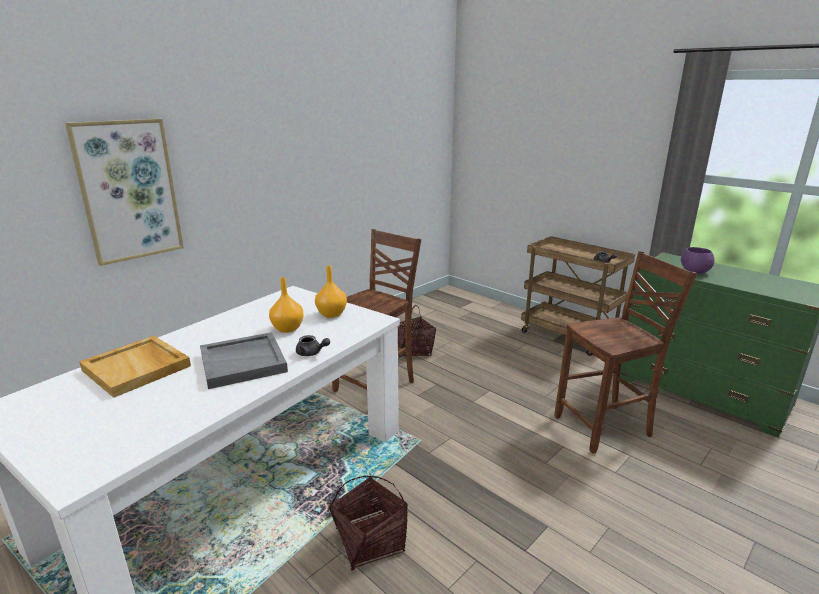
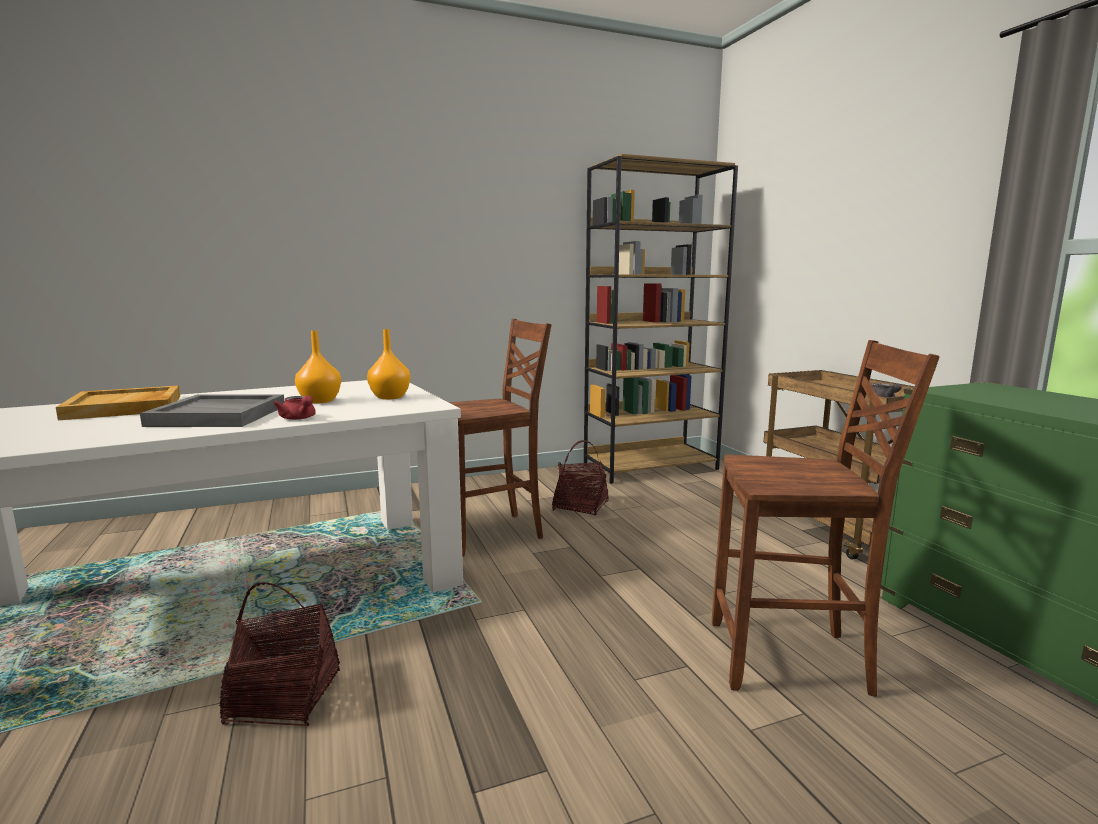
camera: 25 degrees right, 10 degrees down
(129, 191) = (249, 253): picture -> none
(311, 353) = (299, 418): grey teapot -> red teapot
(429, 306) = (651, 467): none -> brown bookcase
(695, 271) = (1019, 400): purple bowl -> none

